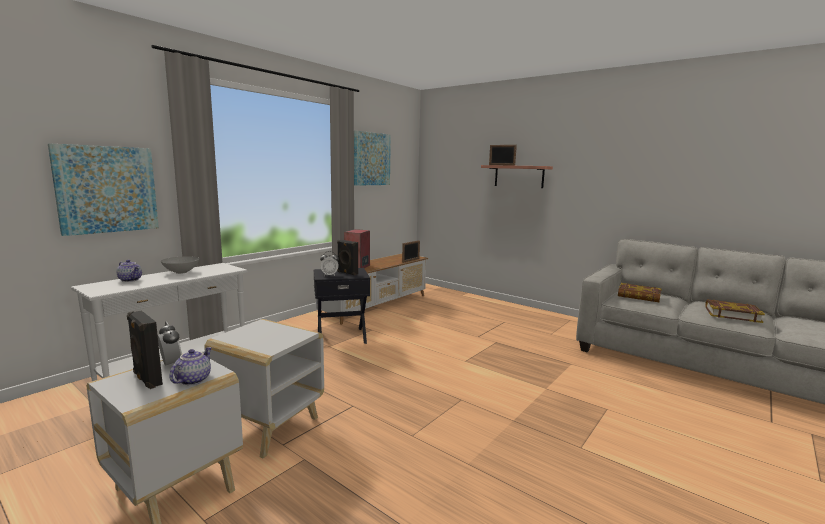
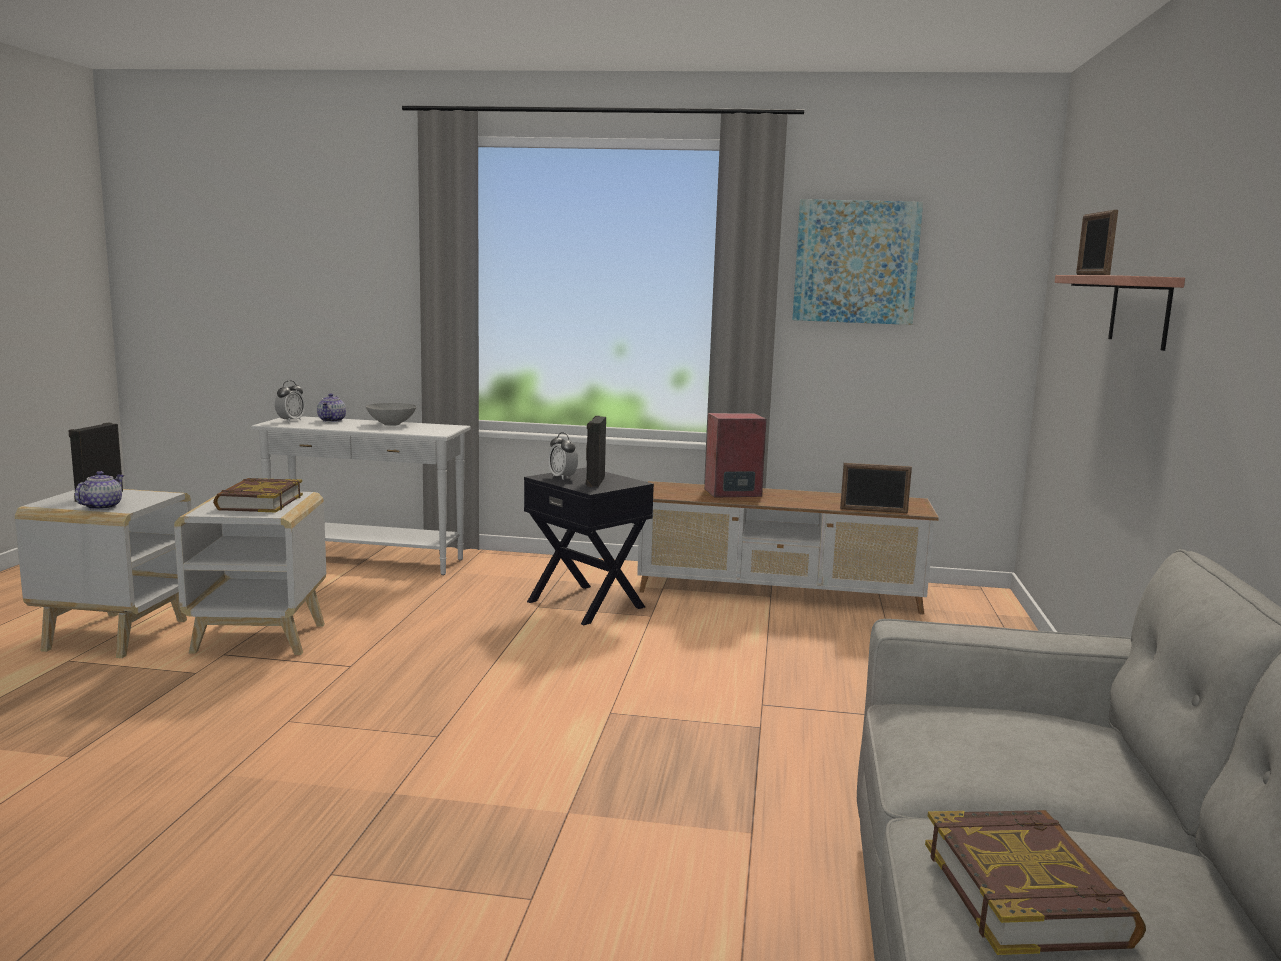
camera: 60 degrees right, 0 degrees up
(107, 189) = (353, 303): picture -> none
(171, 364) = (140, 494): alarm clock -> alarm clock (290, 421)
(193, 379) = (101, 507): teapot -> teapot turned 60 degrees counterclockwise
(638, 296) = (983, 731): book -> book (259, 502)

